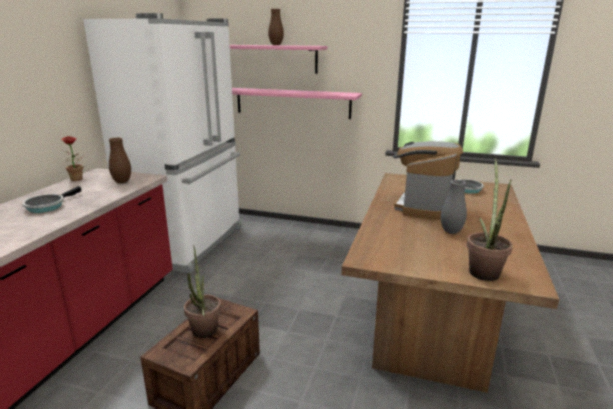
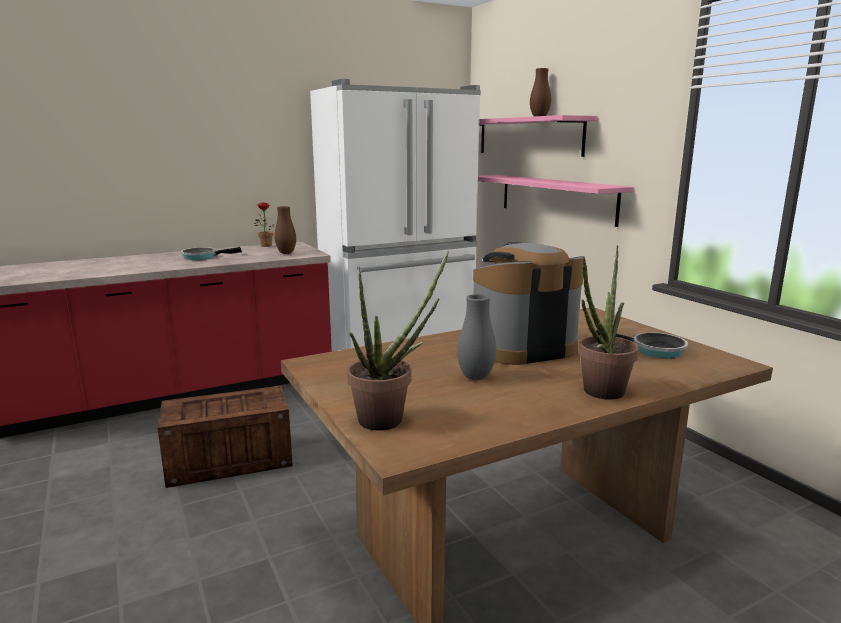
camera: 45 degrees right, 5 degrees down
(203, 334) = (221, 407): potted plant -> potted plant (599, 394)

